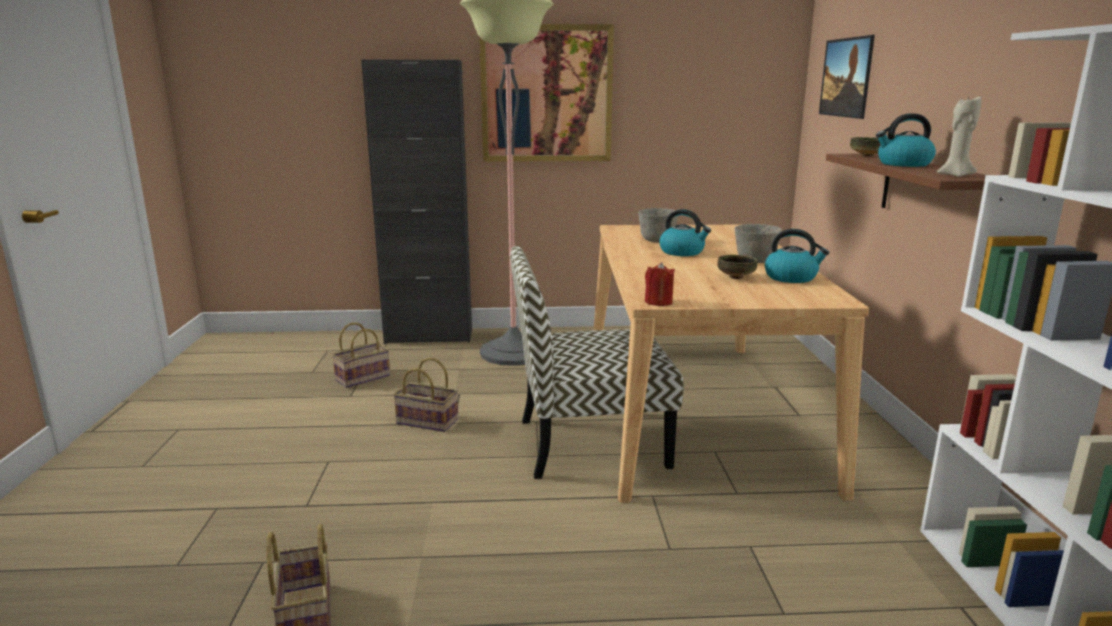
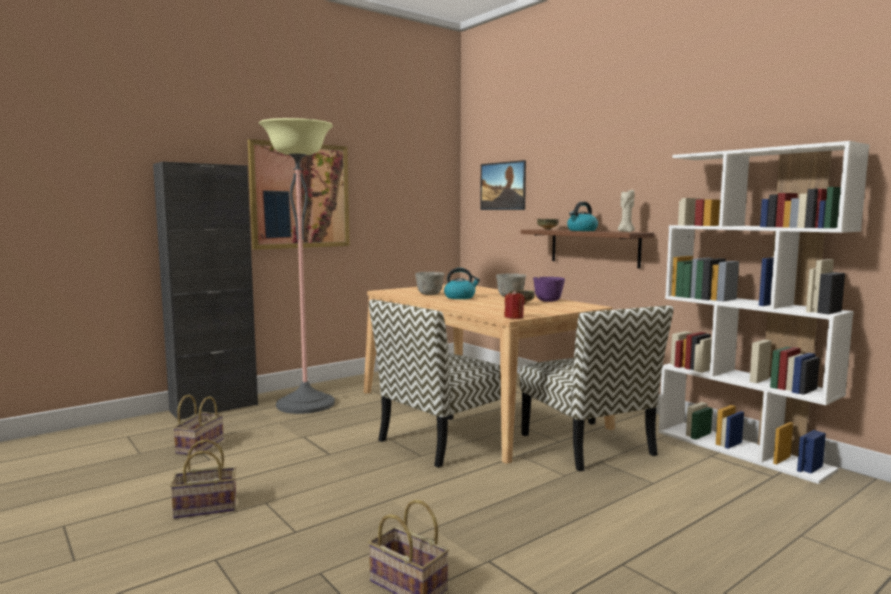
camera: 35 degrees left, 10 degrees down
(425, 422) = (306, 459): basket -> basket (204, 508)
(771, 513) = (588, 445): none -> chair
(791, 277) = (548, 301): kettle -> purple bowl

